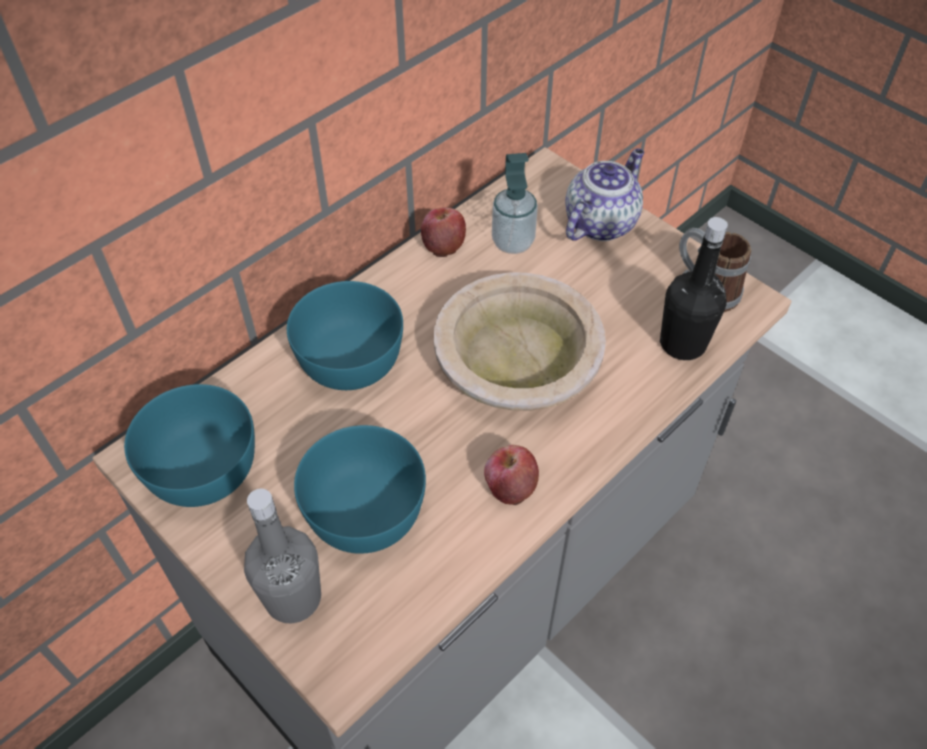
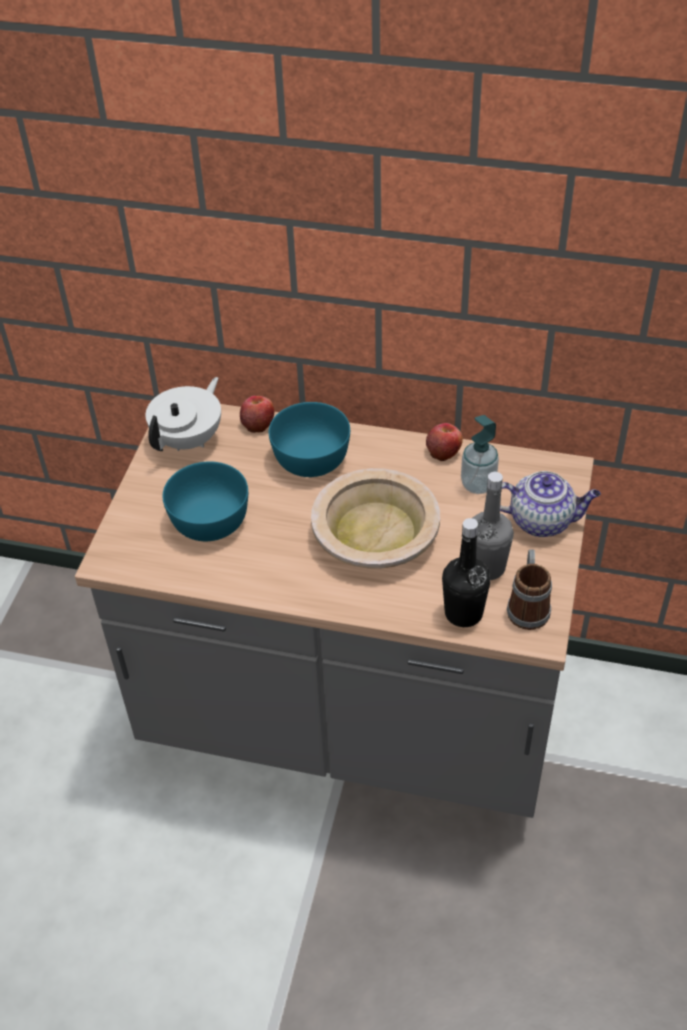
camera: 60 degrees right, 5 degrees down
(203, 466) = (189, 439): turquoise bowl -> white teapot
(293, 598) = (136, 519): grey bottle -> grey bottle (486, 567)
(510, 486) = (274, 575): apple -> apple (258, 424)

